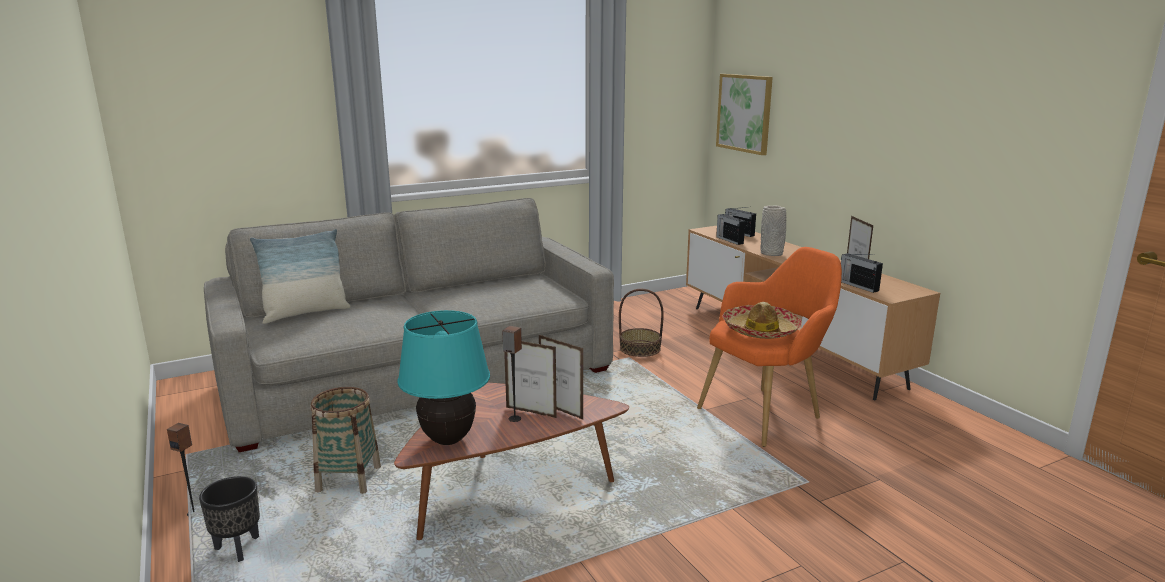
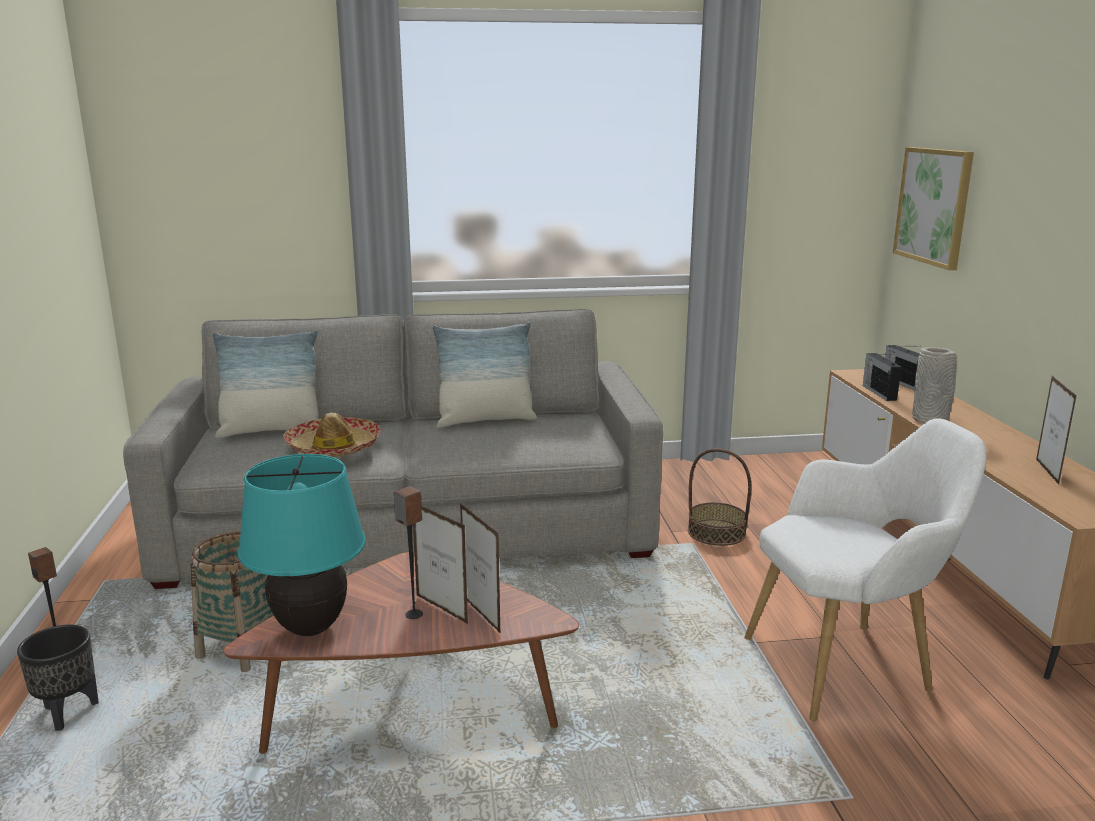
camera: 20 degrees right, 0 degrees up
(471, 287) = (485, 420): none -> pillow
(761, 330) = (835, 541): hat -> hat (333, 447)
(766, 413) = (849, 666): orange armchair -> white armchair
(857, 285) = (1038, 490): radio -> none

